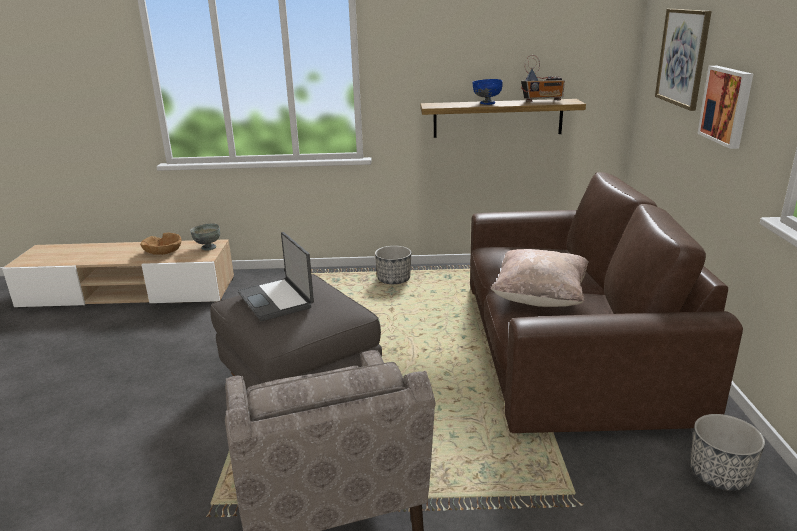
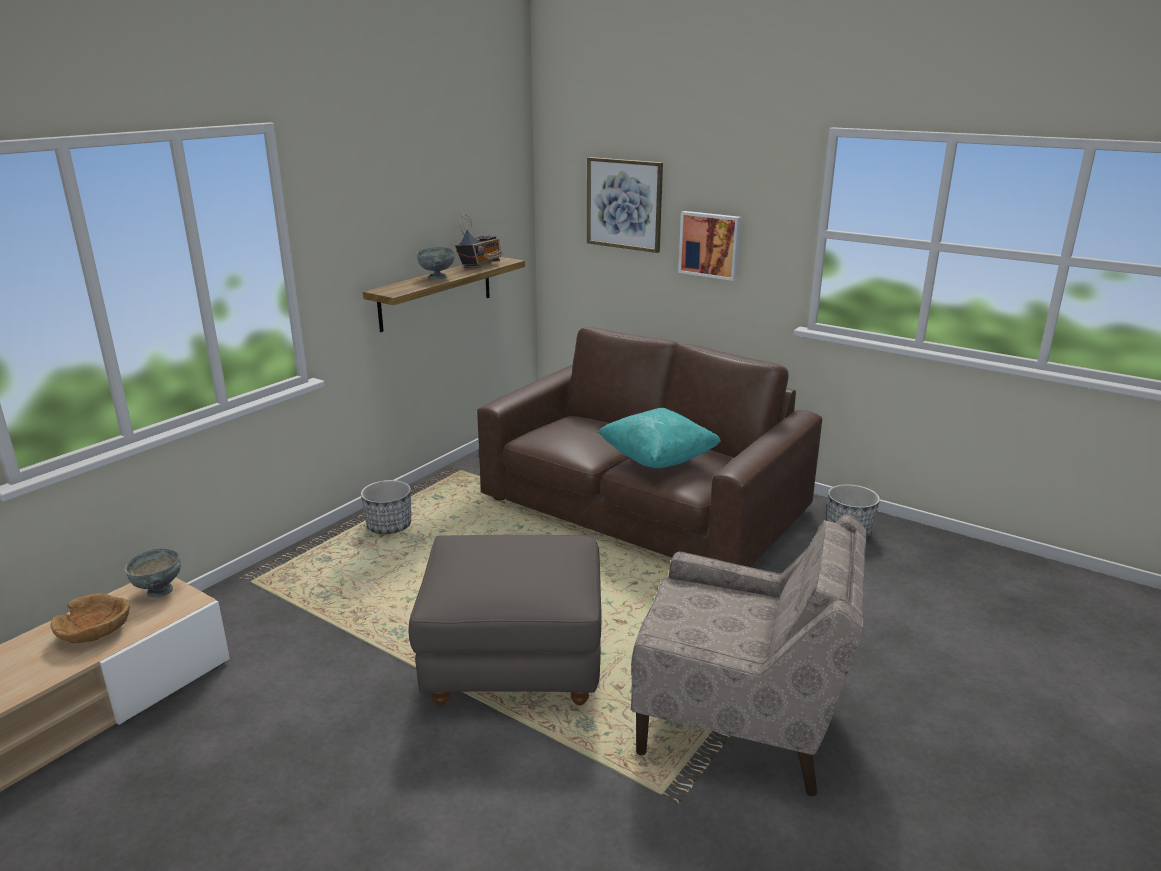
camera: 55 degrees left, 0 degrees up
(277, 300) = (500, 568): laptop -> none
(487, 103) = (437, 277): blue bowl -> grey bowl
(539, 298) = (658, 459): beige pillow -> turquoise pillow

